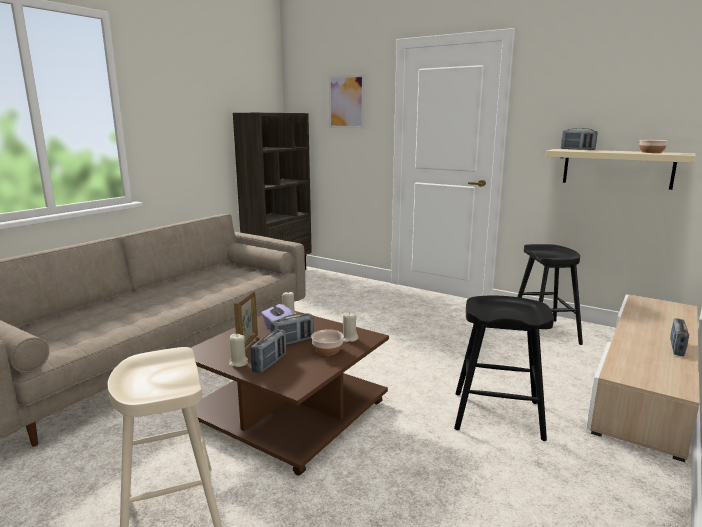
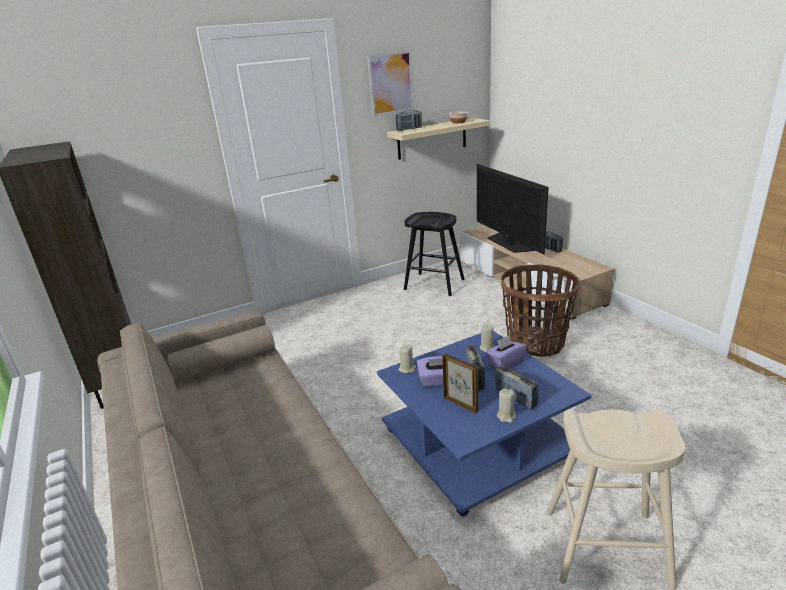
camera: 60 degrees left, 10 degrees up
(289, 411) = (475, 442): brown coffee table -> blue coffee table
(327, 350) = (505, 363): bowl -> purple tissue box
(346, 102) = (135, 116): picture -> picture (391, 83)
(497, 415) = (535, 343): black stool -> basket
(644, 322) = (508, 243): none -> television

